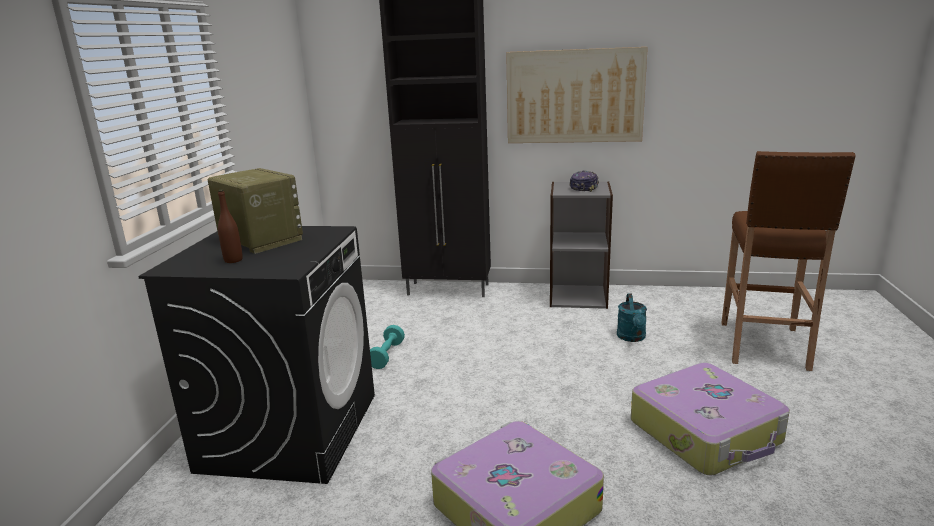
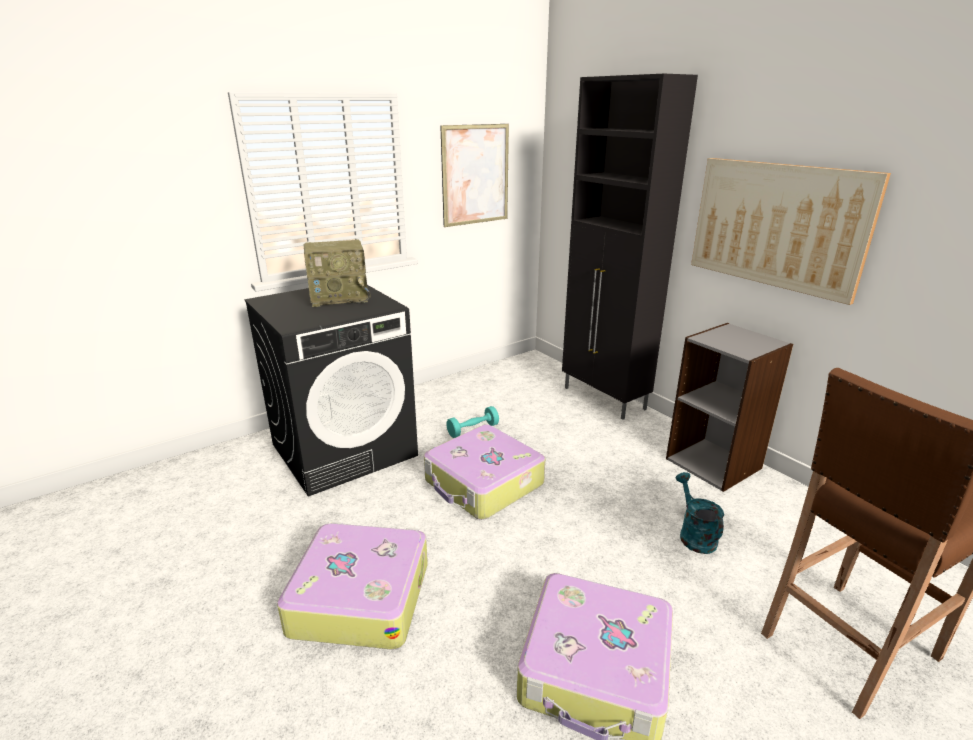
camera: 45 degrees right, 5 degrees up
(233, 260) = (295, 307): brown bottle -> none
(259, 240) = (340, 297): radio -> radio turned 75 degrees clockwise
(268, 95) = (475, 175): none -> picture
(464, 384) = (483, 483): none -> suitcase
(584, 187) = (742, 341): cap -> none
(632, 338) = (694, 535): turquoise watering can -> turquoise watering can turned 120 degrees clockwise

